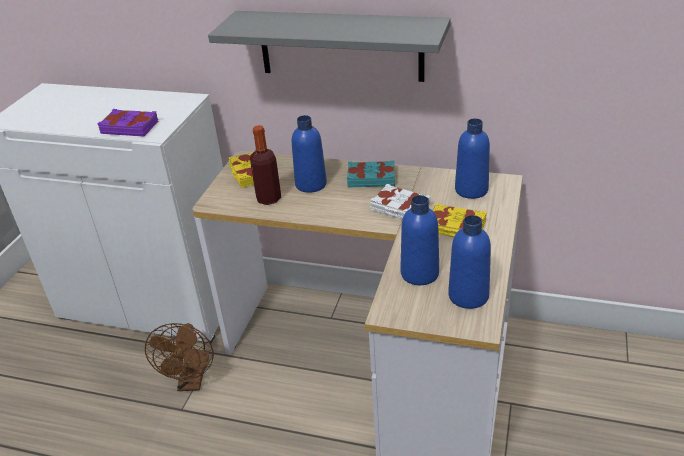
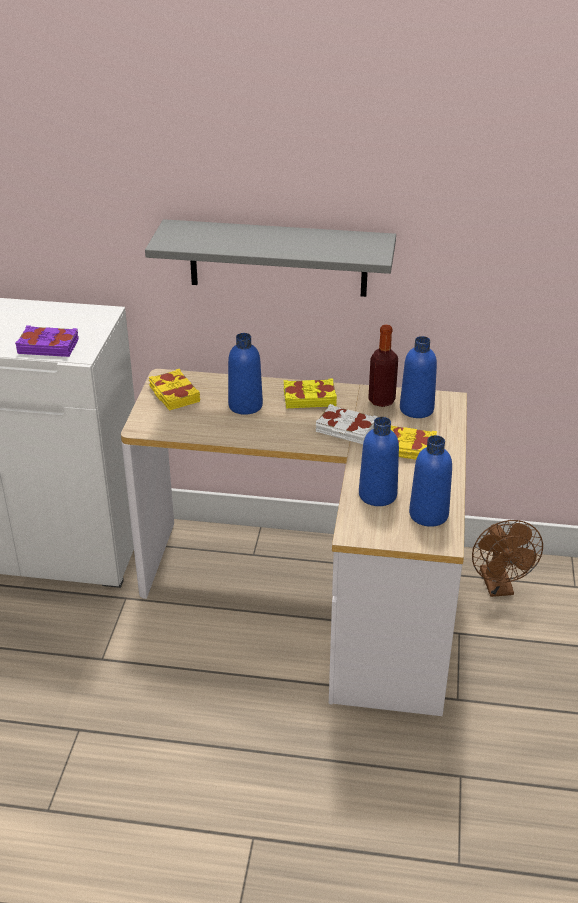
camera: 10 degrees left, 0 degrees up
(191, 382) = (107, 630): brown fan -> brown fan (499, 587)
(269, 199) = (203, 422): bottle -> bottle (381, 400)
(371, 178) = (309, 398): turquoise book -> yellow book

